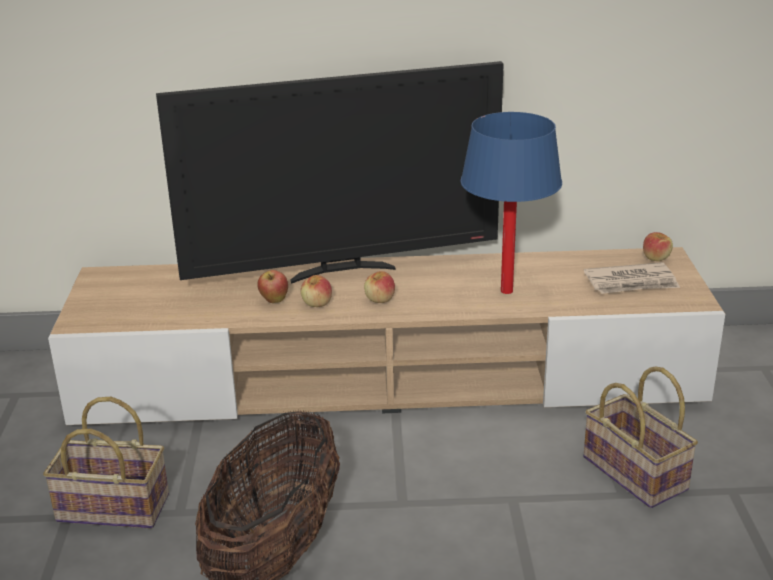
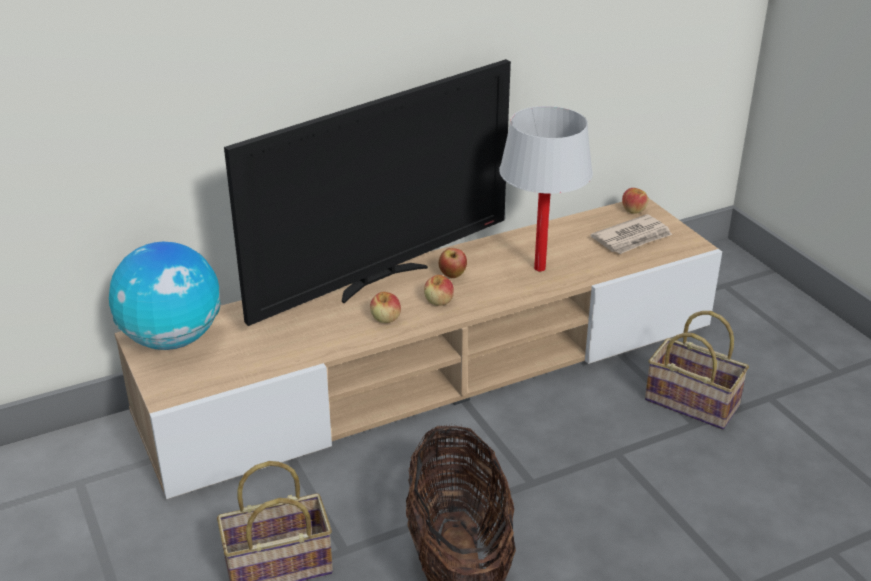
camera: 25 degrees left, 5 degrees up
(121, 281) = (172, 339): none -> globe
(274, 300) = (343, 325): apple -> apple (452, 275)
(507, 291) = (540, 268): blue table lamp -> white table lamp

